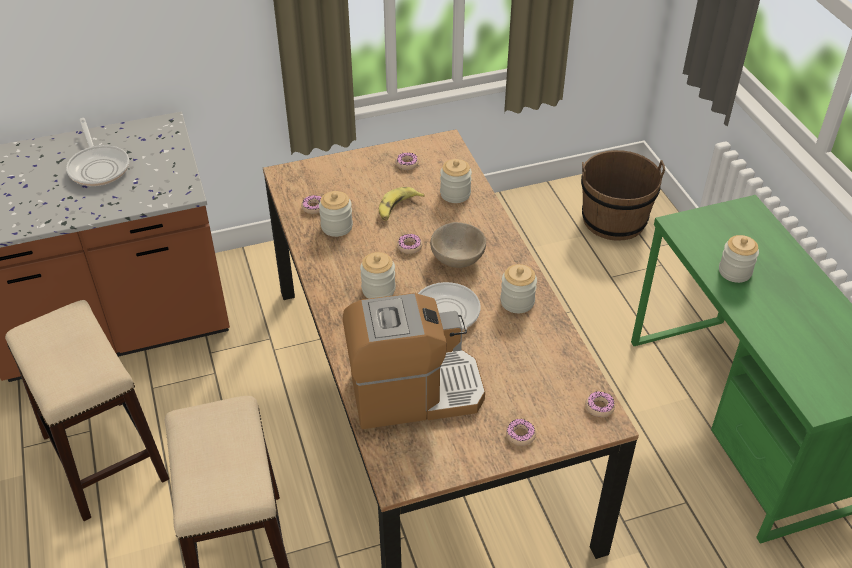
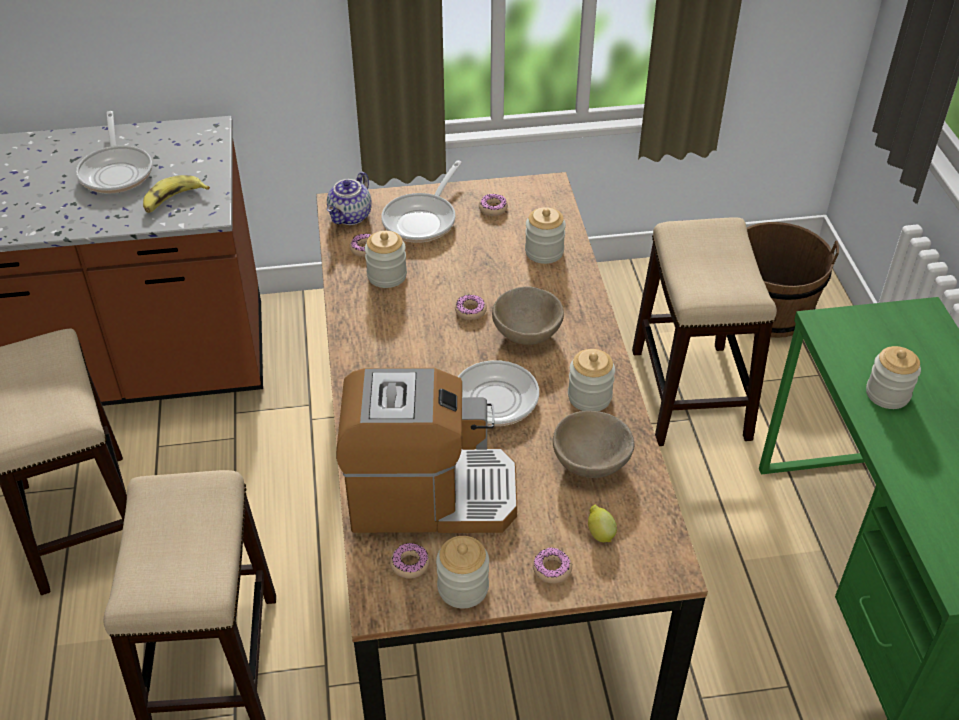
camera: 10 degrees right, 0 degrees up
(296, 183) = (351, 217): none -> teapot
(354, 179) = (423, 219): none -> frying pan
(378, 289) = (418, 359): jar -> jar (463, 588)
(397, 208) = (467, 261): banana -> banana (173, 200)
(530, 351) = (590, 462): none -> beige bowl
(549, 403) = (600, 533): none -> lemon
(568, 292) = (690, 395): none -> stool
(599, 407) = (664, 547): donut -> donut (410, 564)

